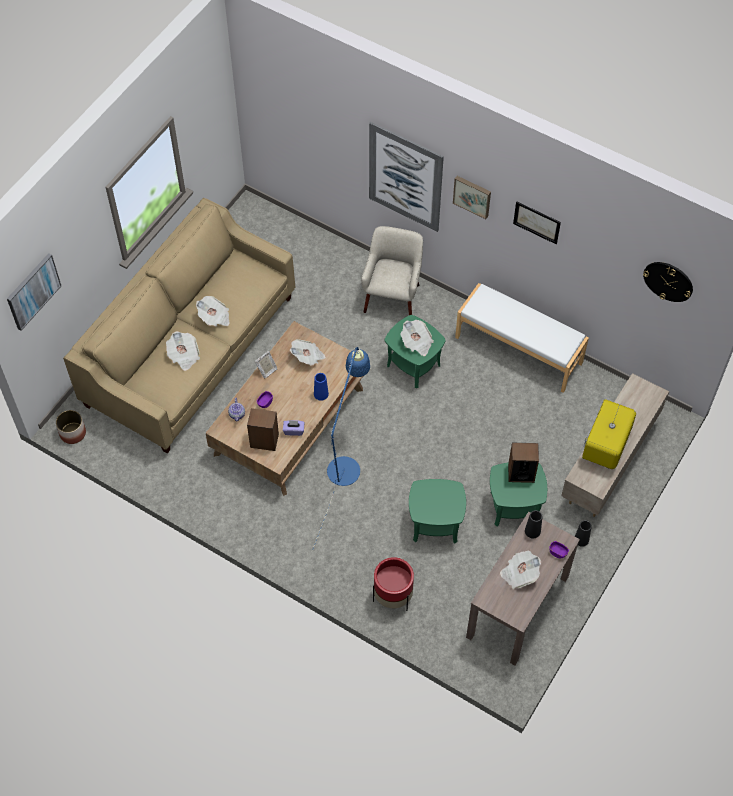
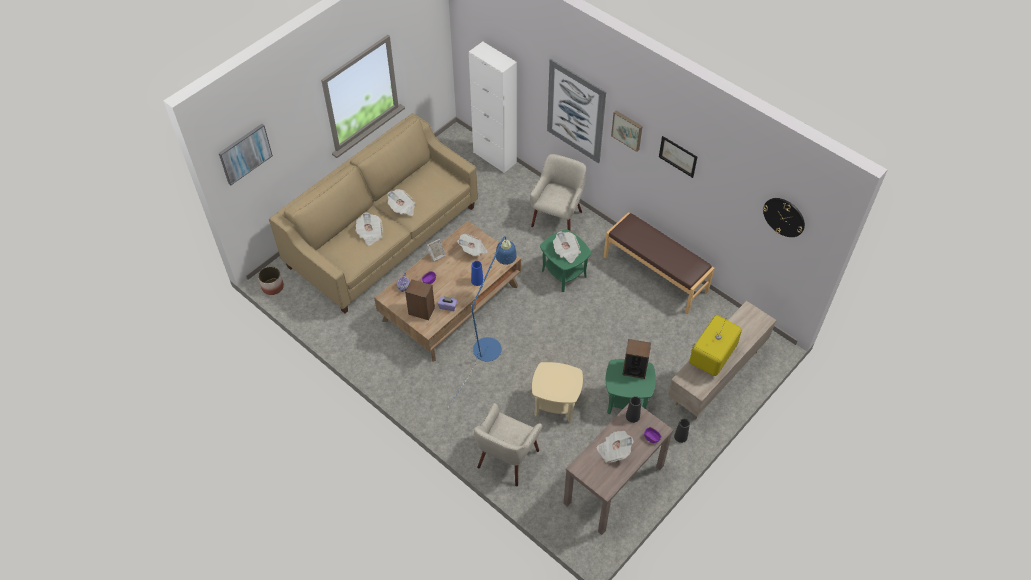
camera: 10 degrees right, 5 degrees down
(302, 230) = (494, 157): none -> white cabinet
(393, 597) = (507, 459): red planter -> beige armchair
(435, 524) = (555, 404): green side table -> beige side table
(519, 349) = (655, 273): white bench -> brown bench

